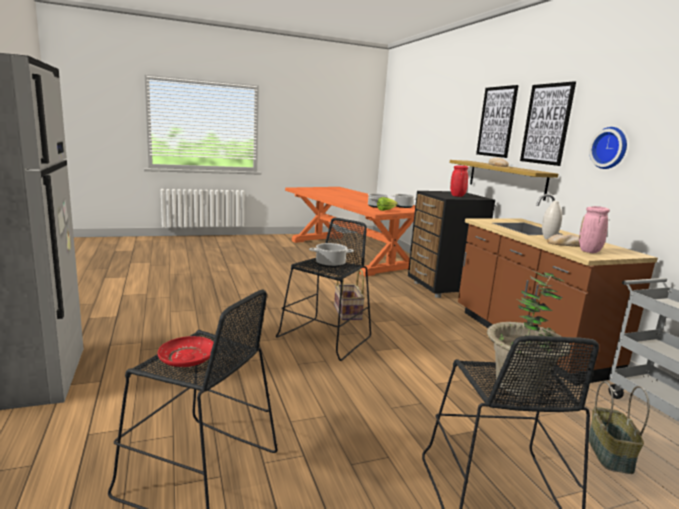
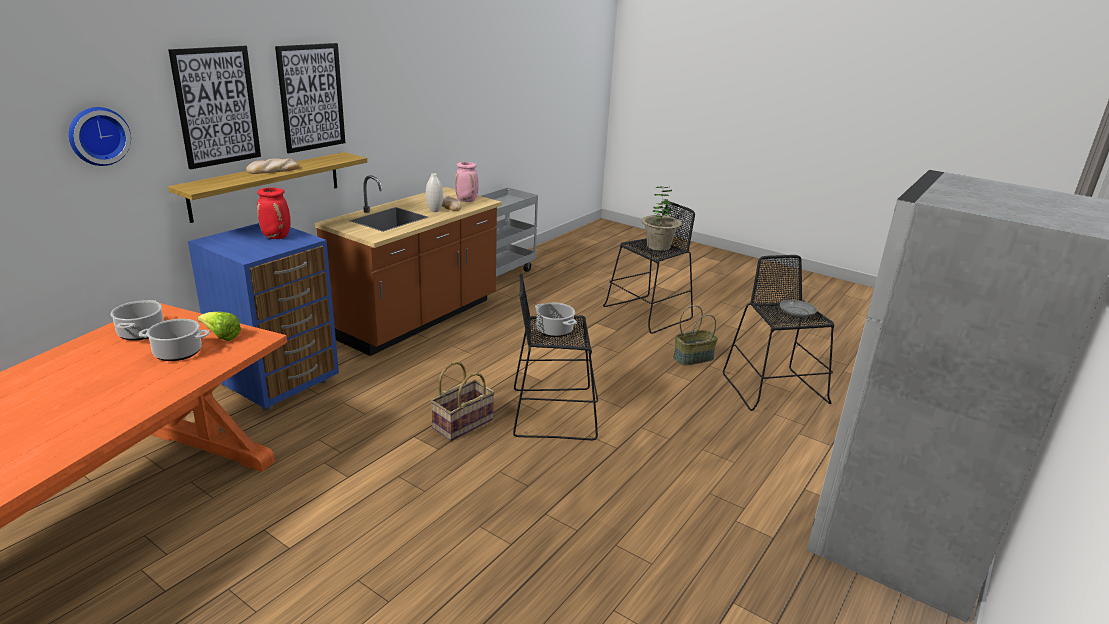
camera: 125 degrees left, 10 degrees up
(188, 358) = (796, 313): red plate -> grey plate
(442, 288) = (278, 384): black dresser -> blue dresser
(610, 148) = (389, 111): wall clock -> wall clock (98, 135)
(610, 454) = (564, 290): basket -> basket (693, 358)

